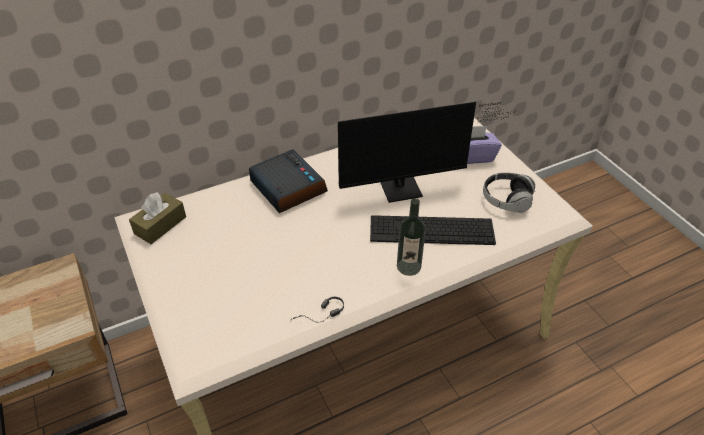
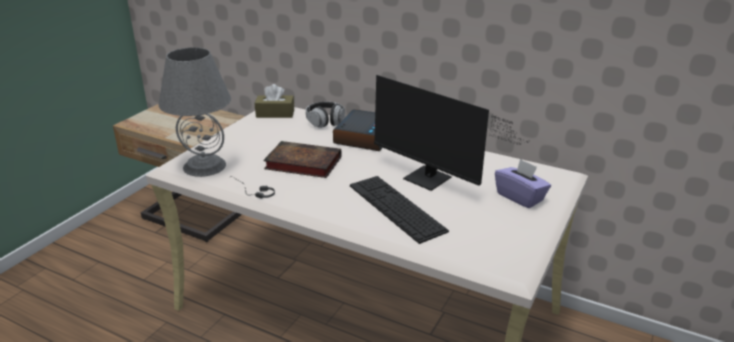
camera: 55 degrees right, 15 degrees down
(222, 333) = (205, 165): none -> grey table lamp
(295, 254) = (301, 163): none -> book
(408, 266) = (342, 211): bottle -> none
(506, 200) = (487, 232): headphones -> headphones (325, 121)

